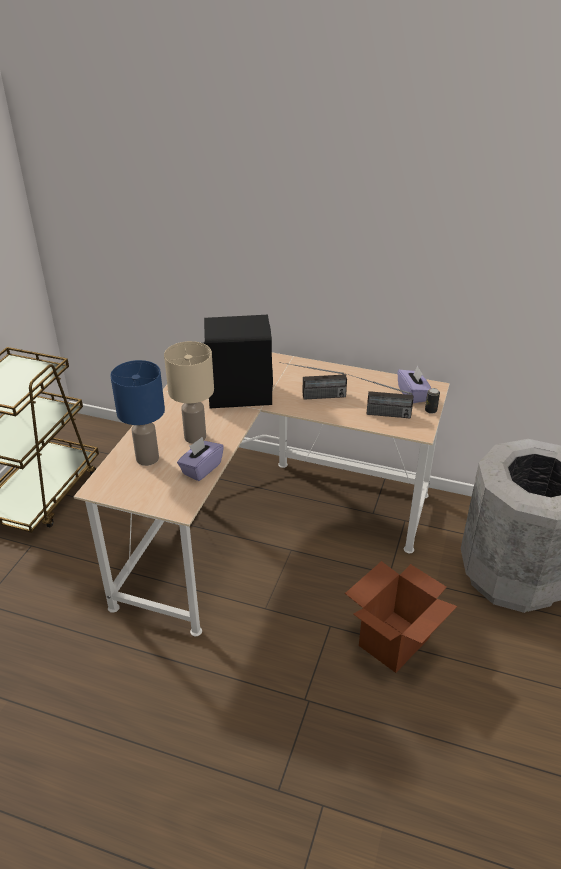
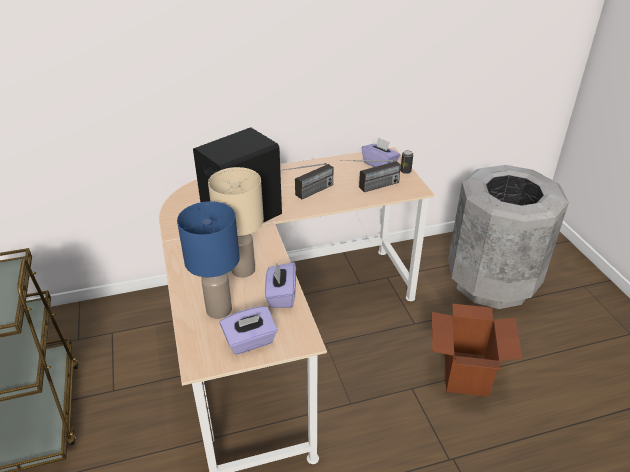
camera: 35 degrees left, 0 degrees up
(144, 491) = (250, 341): none -> purple tissue box

